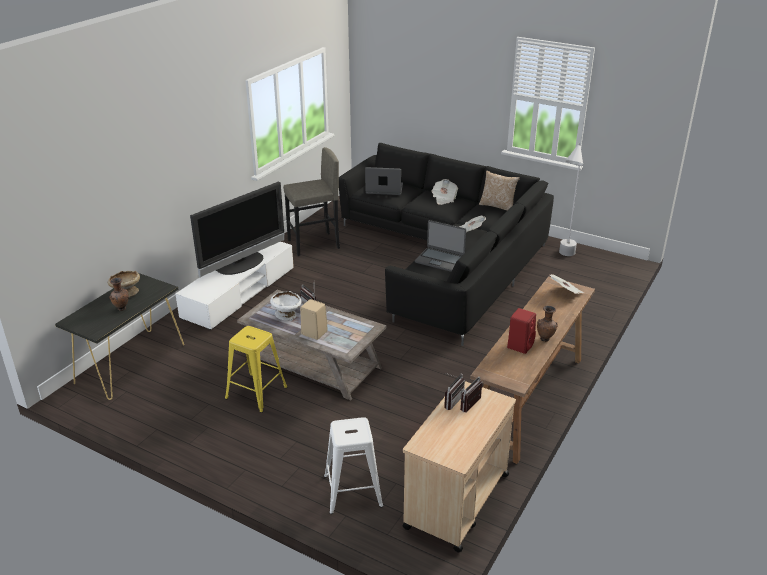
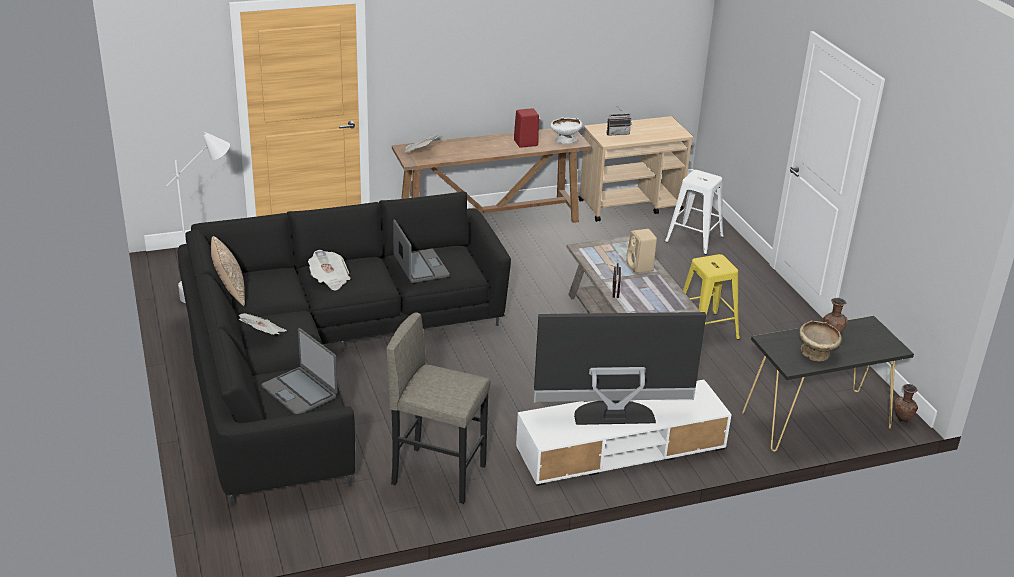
camera: 140 degrees left, 0 degrees up
(287, 315) = (646, 293): white bowl -> white bowl (565, 141)
(451, 400) = (627, 140): radio -> none
(545, 339) = (500, 138): brown vase -> brown vase (901, 421)

